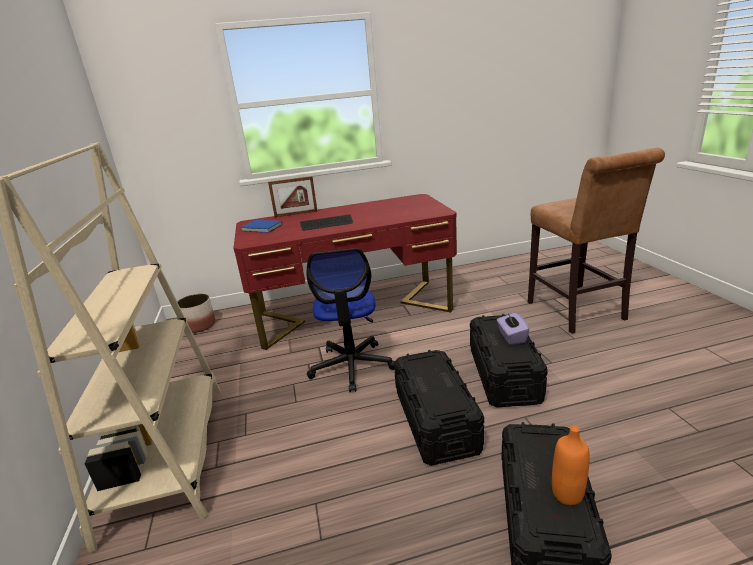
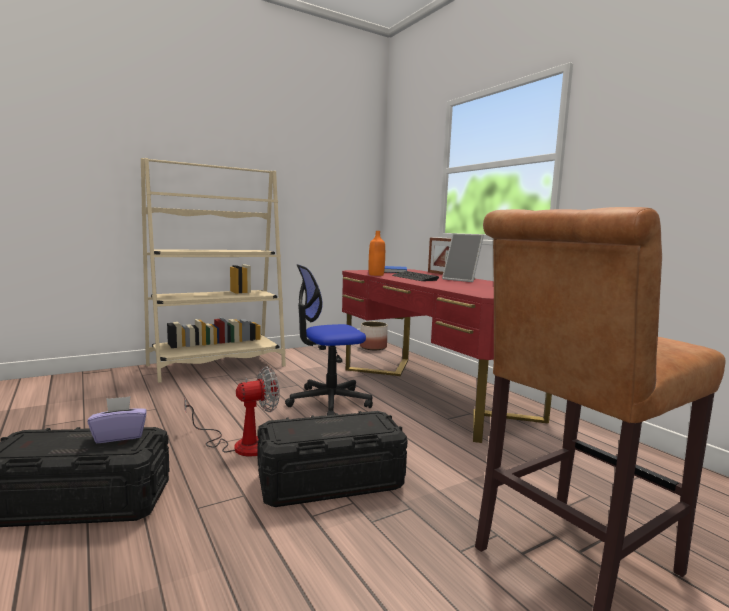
camera: 70 degrees right, 15 degrees down
(347, 211) = (462, 280): none -> picture frame
(435, 421) = (241, 444): black storage box -> fan
(511, 337) = (336, 430): purple tissue box -> purple tissue box (119, 436)
(567, 494) = (47, 449): orange bottle -> orange bottle (376, 275)

